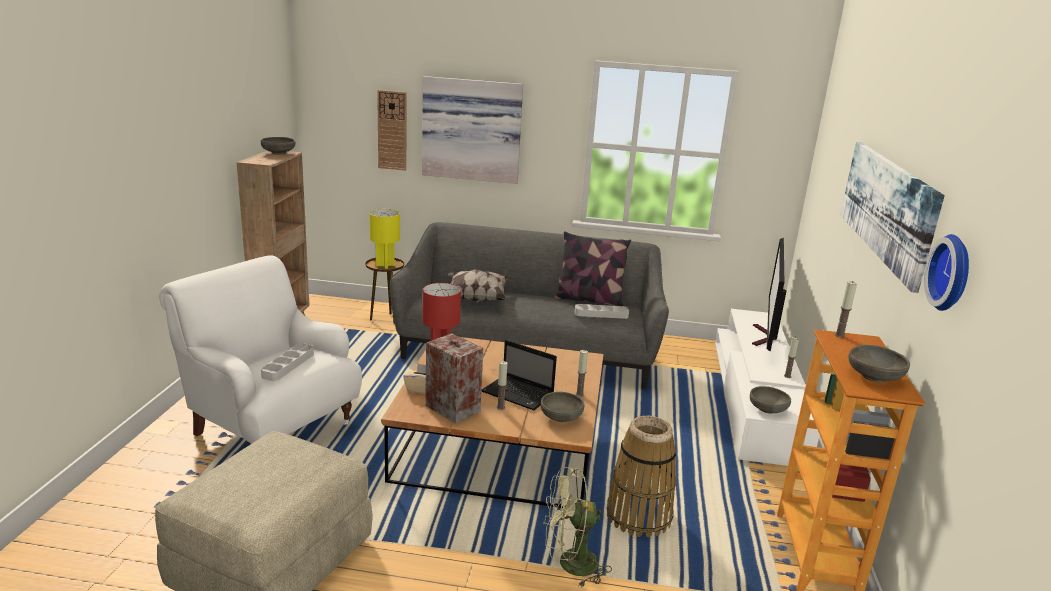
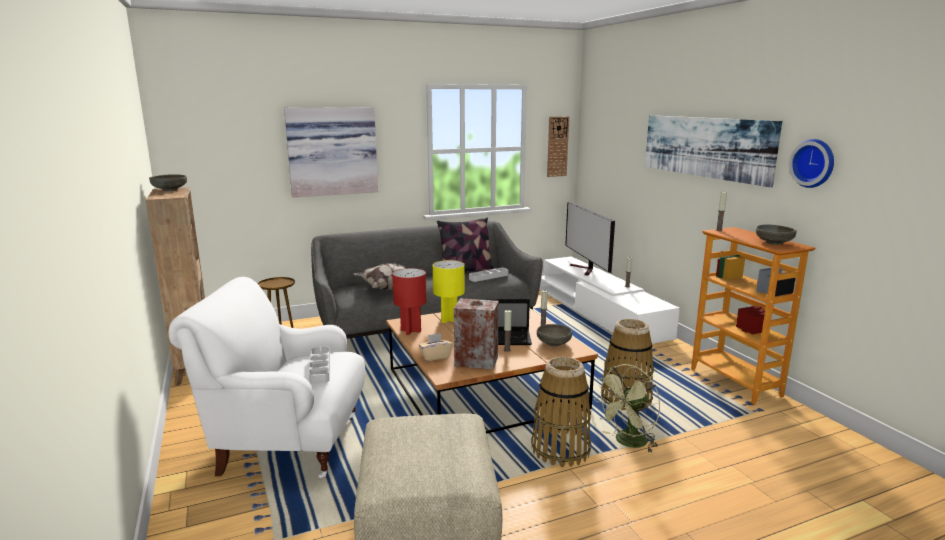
camera: 30 degrees left, 5 degrees down
(385, 265) = (277, 284): yellow table lamp -> yellow table lamp (449, 320)
(392, 130) = (256, 161): wall clock -> wall clock (557, 146)
(490, 539) = (561, 449): none -> basket
(767, 409) = (642, 307): grey bowl -> none

